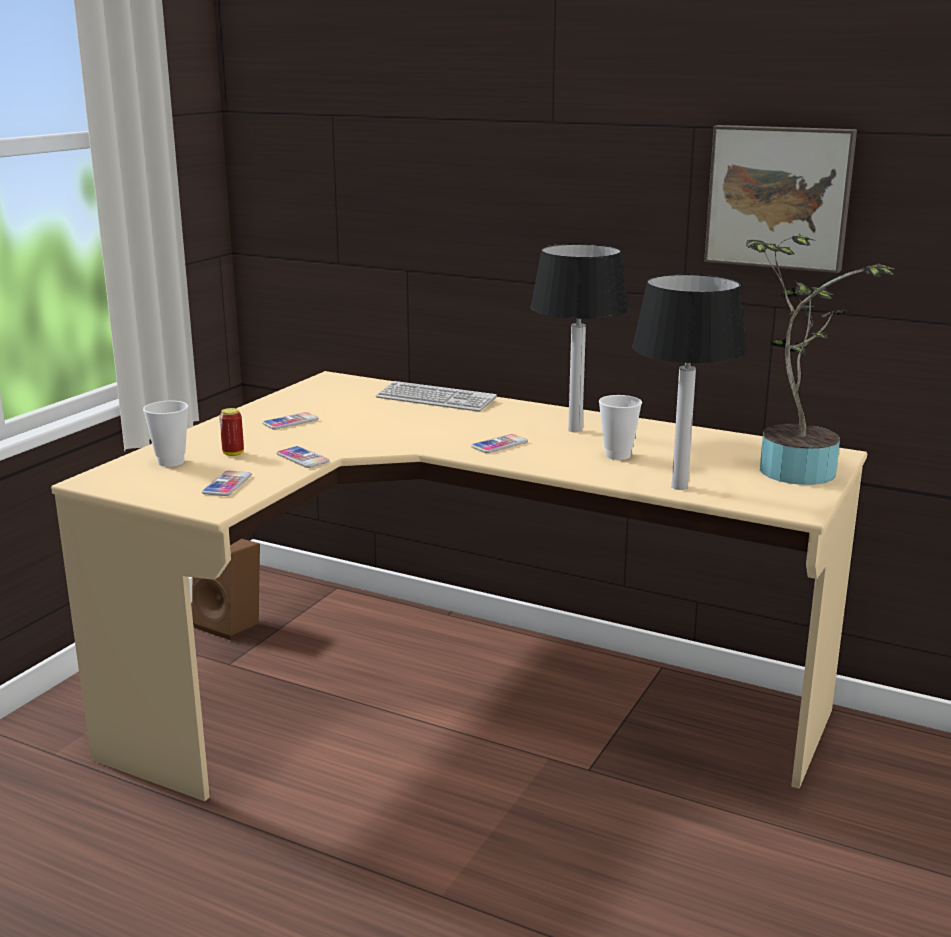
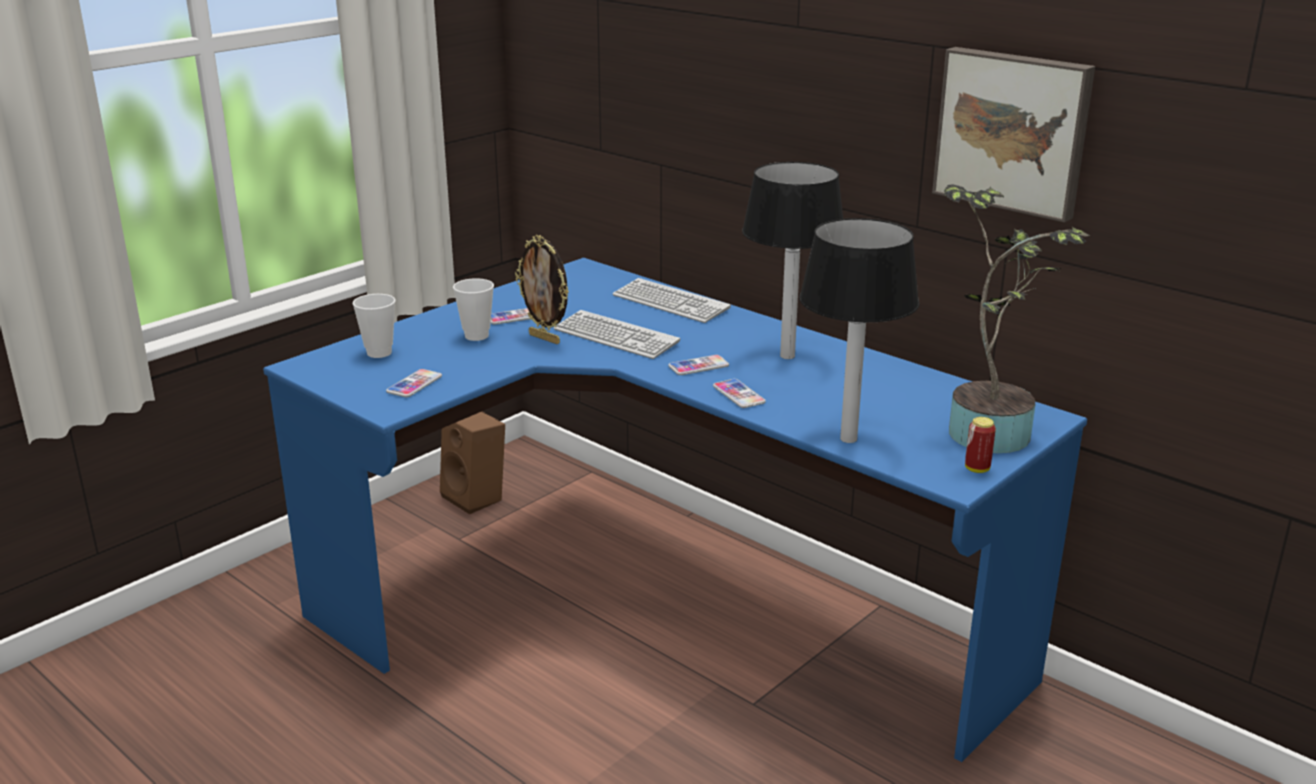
camera: 15 degrees right, 5 degrees up
(233, 454) = (440, 349): can -> can (977, 469)
(302, 458) = (500, 362): phone -> phone (738, 395)
(335, 436) = (545, 338): none -> picture frame
(403, 429) = (616, 337): none -> keyboard
(457, 696) = (658, 605): beige desk -> blue desk
(617, 455) = (810, 393): cup -> cup (476, 336)

